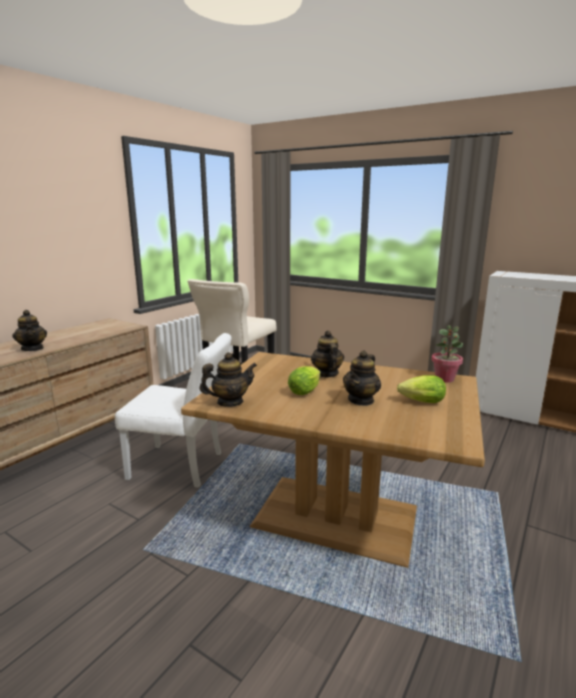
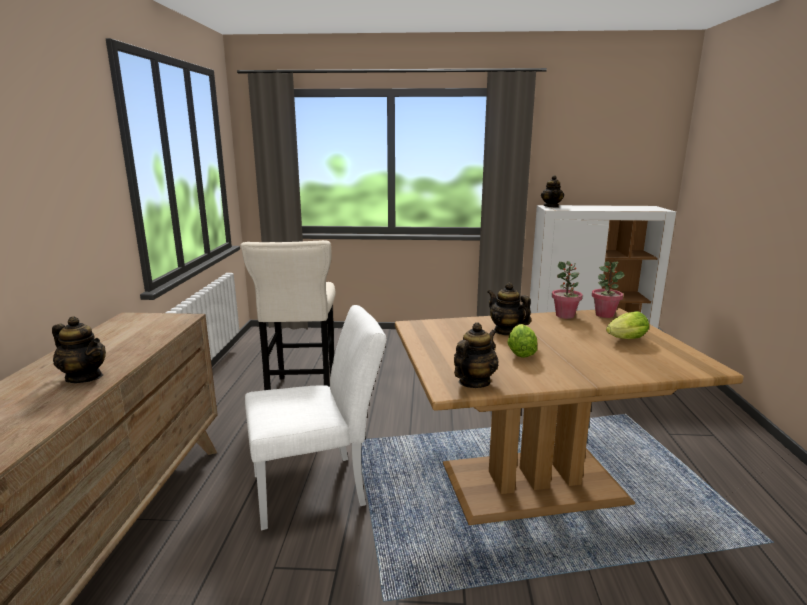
camera: 30 degrees left, 0 degrees up
(361, 400) = (580, 349): teapot -> teapot (551, 206)
(403, 372) = (565, 315): none -> potted plant

